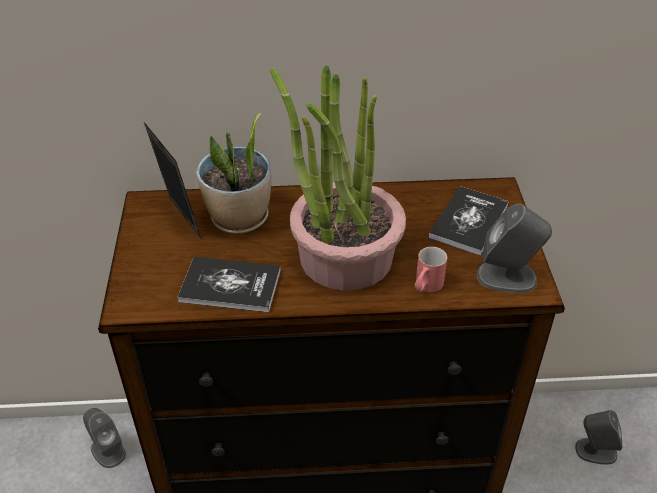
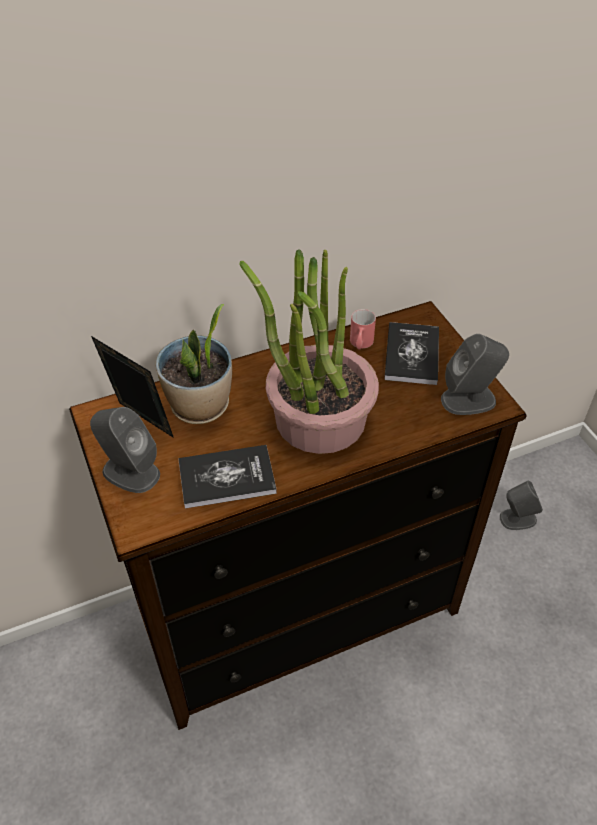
camera: 20 degrees left, 5 degrees up
(107, 450) = (76, 661): grey speaker -> grey speaker (130, 472)
(426, 287) = (405, 428): red mug -> red mug (360, 345)

